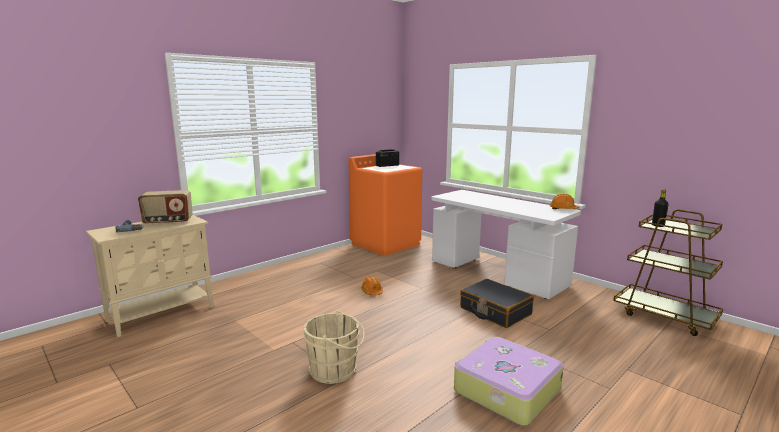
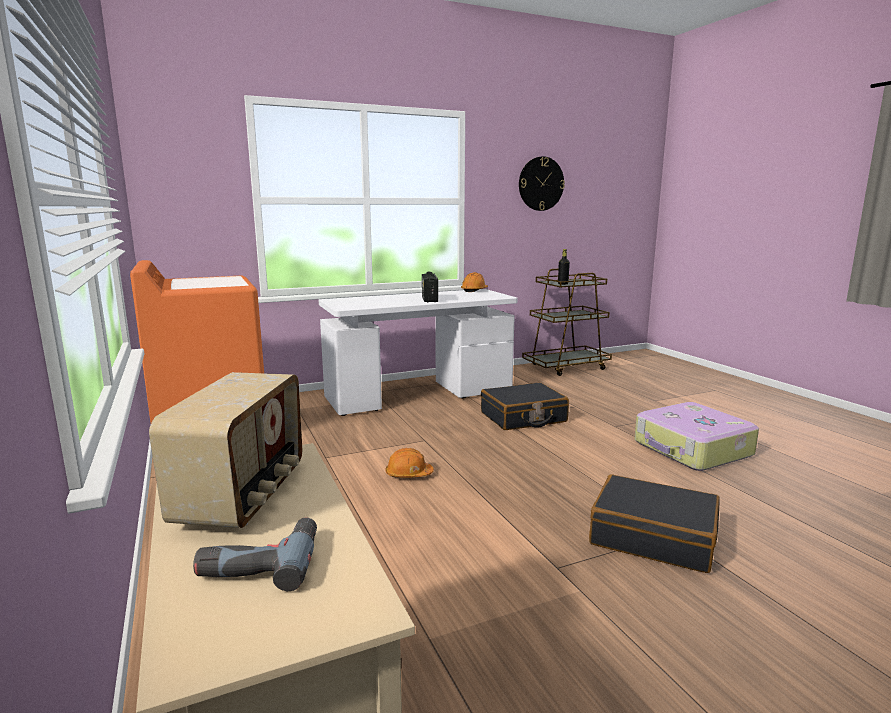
camera: 70 degrees left, 0 degrees up
(336, 370) = (653, 537): beige bucket -> black suitcase
(387, 165) = (186, 281): radio -> radio (429, 299)
(680, 118) = (541, 184): none -> wall clock

